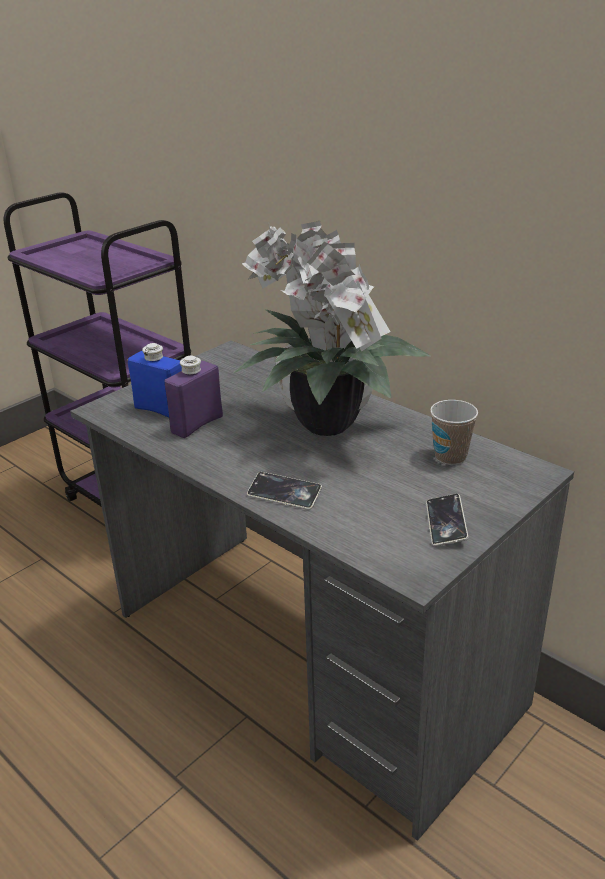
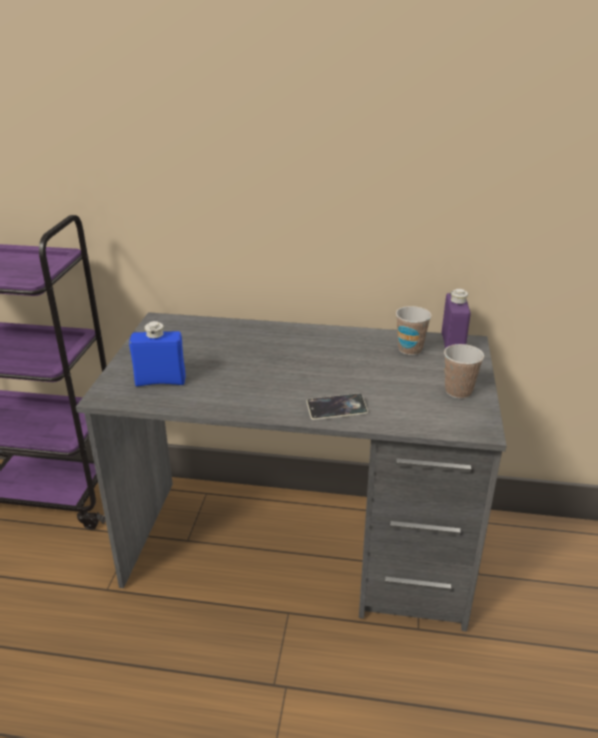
camera: 35 degrees left, 0 degrees up
(197, 424) = (206, 383): purple bottle -> purple bottle (452, 345)
(328, 428) = (308, 355): potted plant -> none
(445, 523) = (458, 391): phone -> cup

